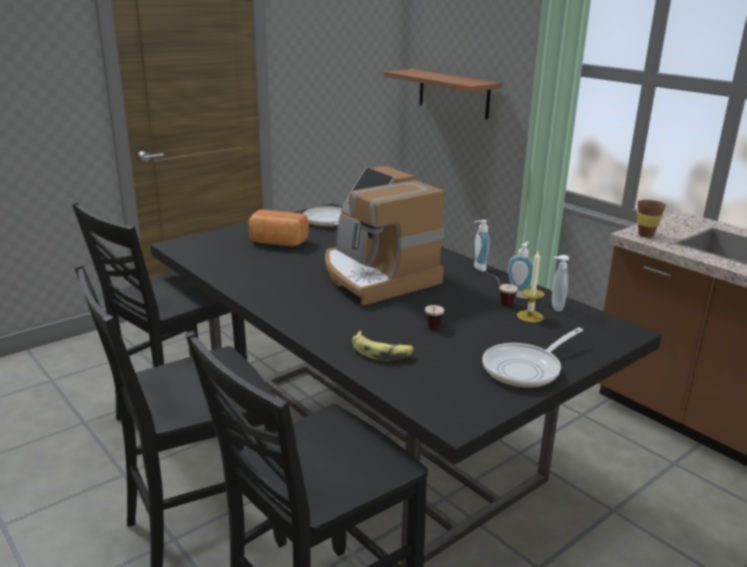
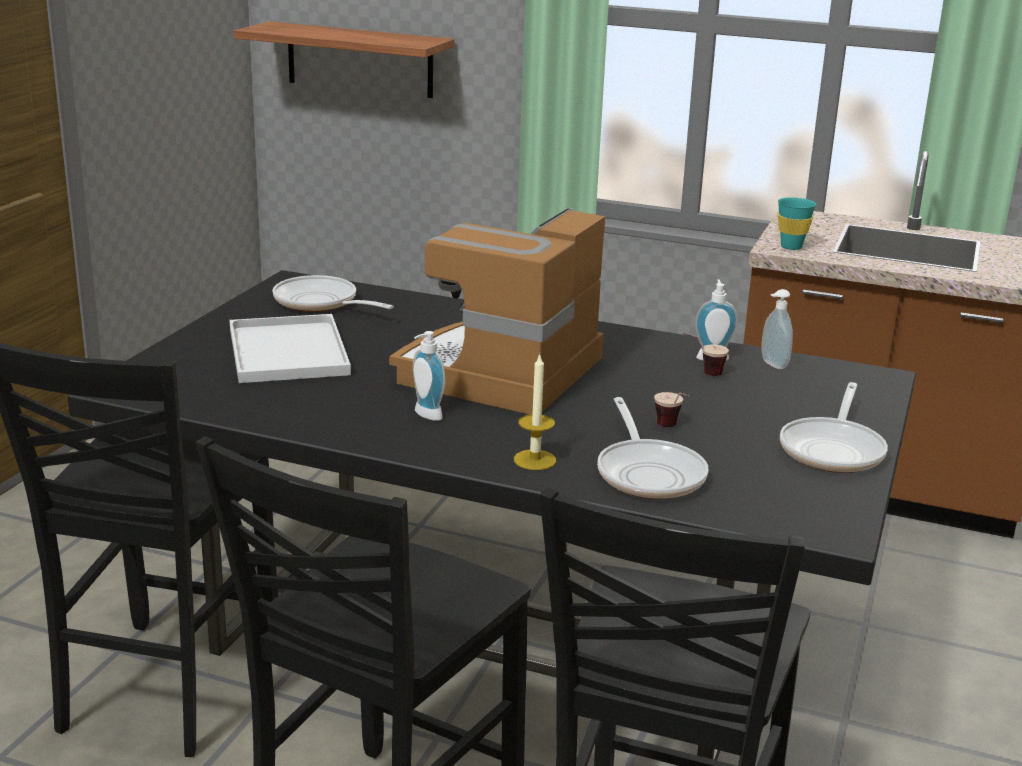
camera: 30 degrees left, 0 degrees up
(277, 242) = (286, 350): bread -> white tray
(376, 276) = (503, 372): coffee machine -> coffee machine turned 90 degrees clockwise
(382, 352) = (649, 473): banana -> frying pan
(477, 268) = (617, 331): soap dispenser -> soap dispenser (425, 415)
(530, 316) = (758, 383): candle -> candle (535, 460)
(645, 235) = (791, 247): brown cup -> turquoise cup

